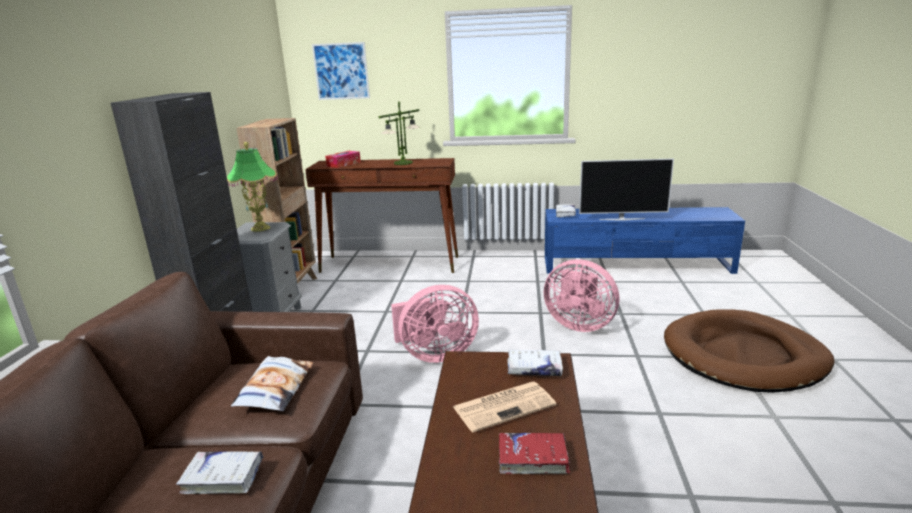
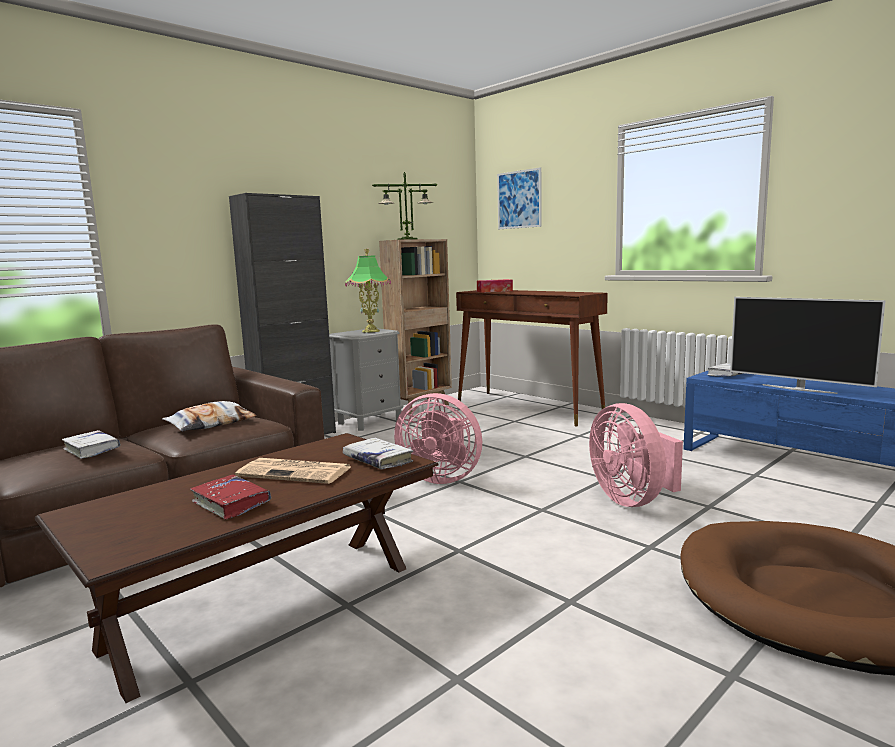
camera: 40 degrees right, 10 degrees down
(403, 163) = (546, 292): table lamp -> table lamp (407, 239)

